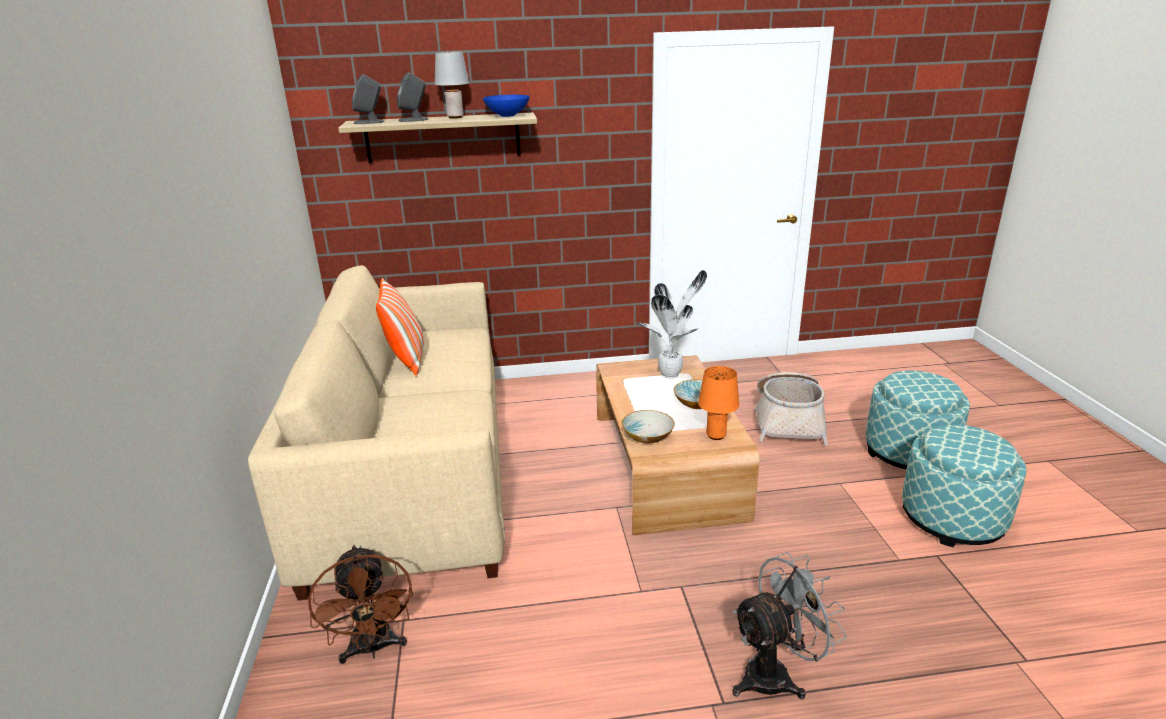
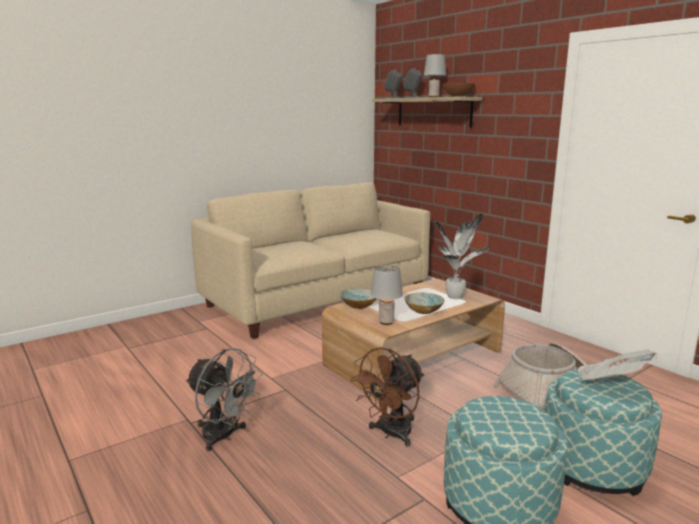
camera: 60 degrees right, 10 degrees down
(373, 649) = (185, 328): brown fan -> brown fan (391, 434)
(406, 359) = (347, 234): pillow -> none
(508, 115) = (458, 96): blue bowl -> brown bowl
(716, 435) = (386, 322): orange table lamp -> grey table lamp
(919, 380) = (610, 382): none -> newspaper

